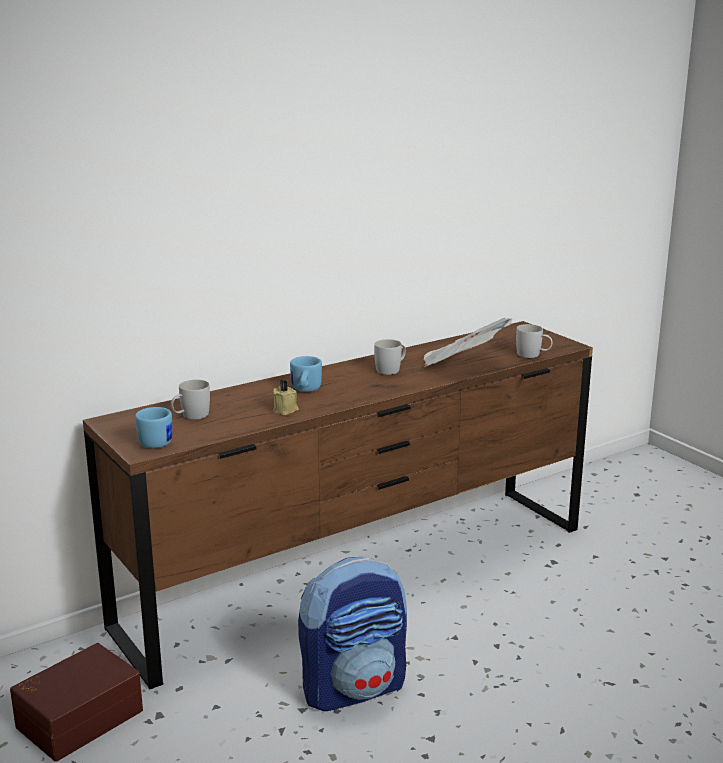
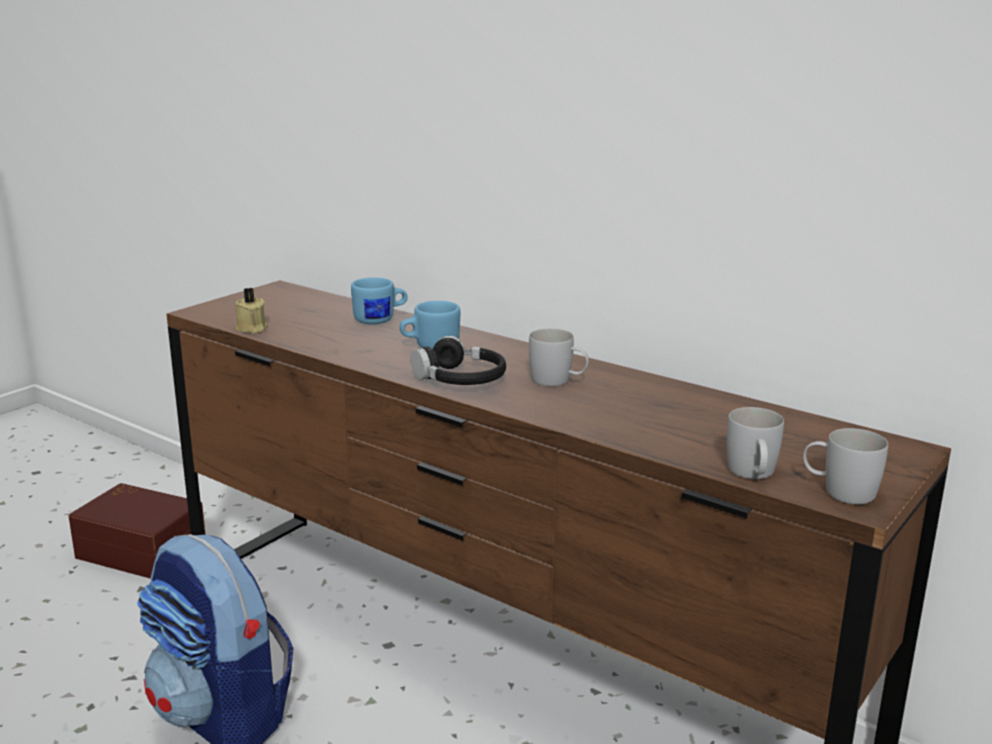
camera: 70 degrees right, 0 degrees up
(157, 441) = (229, 312): blue mug -> blue mug (380, 320)
(190, 416) = (309, 313): white mug -> white mug (839, 491)
(286, 410) = (353, 348): beige candle -> beige candle (251, 329)
(369, 390) = (460, 379): none -> black headphones
(463, 365) = (629, 424): newspaper -> none

